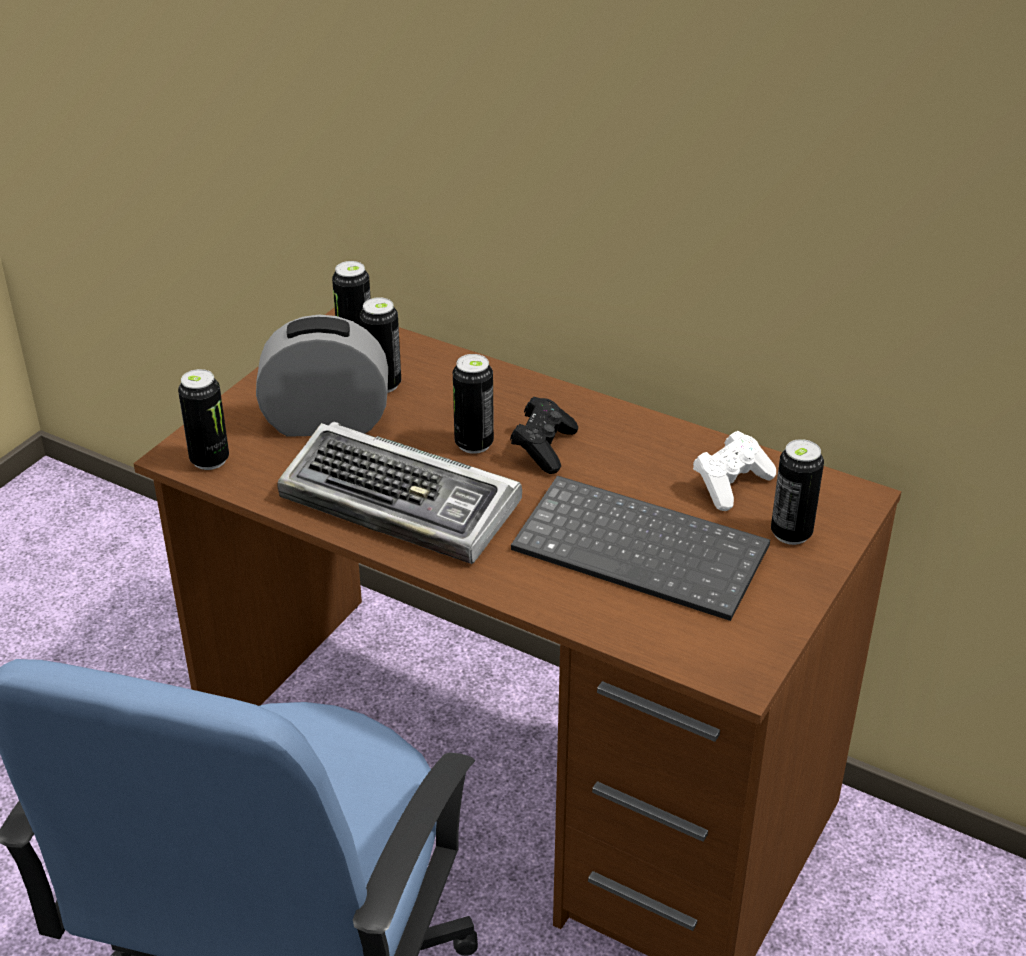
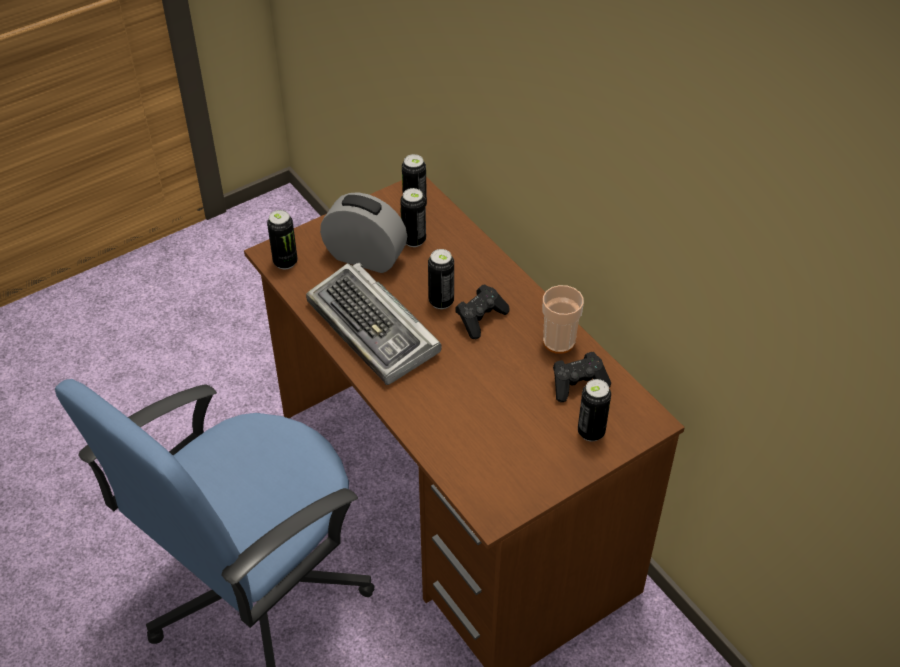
camera: 25 degrees right, 10 degrees up
(644, 550) = (493, 411): keyboard -> none
(668, 444) = (559, 341): none -> cup
(731, 484) = (578, 384): white game controller -> black game controller

